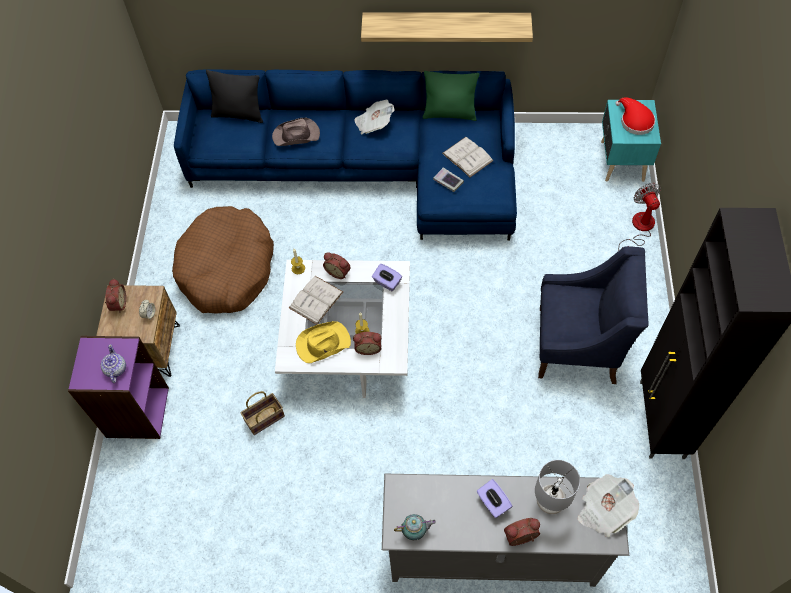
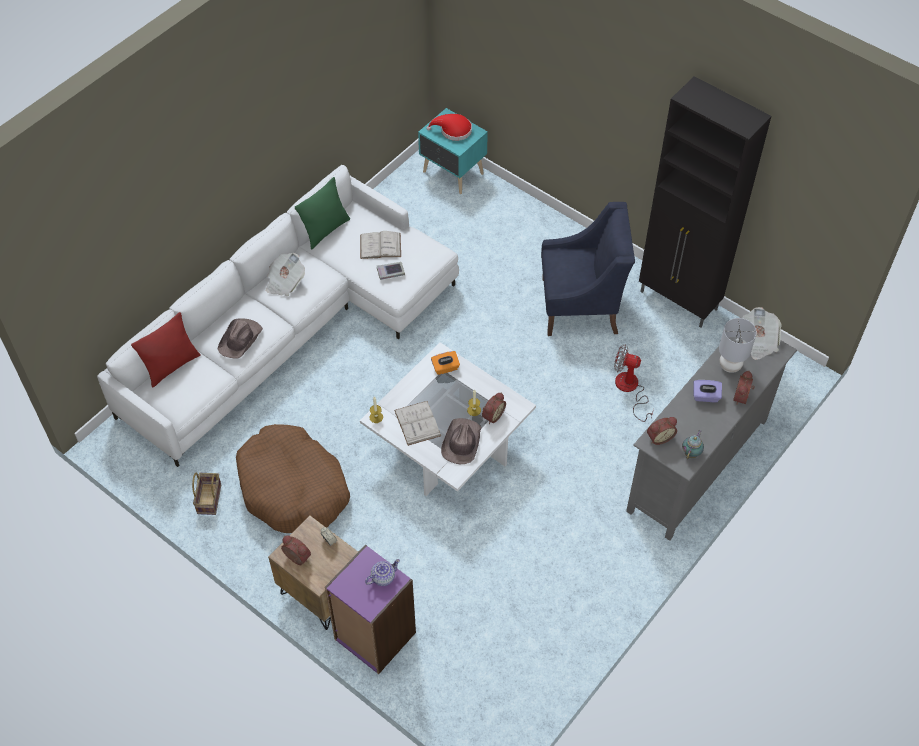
camera: 55 degrees left, 5 degrees down
(115, 369) = (382, 577): teapot -> teapot turned 120 degrees clockwise
(238, 114) = (172, 366): black pillow -> red pillow
(264, 419) = (465, 545): basket -> basket (210, 500)
(322, 343) = (461, 442): yellow hat -> brown hat
(338, 271) = (405, 392): alarm clock -> alarm clock (659, 437)
(367, 167) = (291, 329): blue sofa -> white sofa
(387, 282) = (445, 368): purple tissue box -> orange tissue box
(446, 24) = (286, 157): shelf -> none
(578, 345) = (581, 305): blue armchair -> blue armchair turned 45 degrees clockwise
(639, 228) = (519, 204): fan -> fan (630, 389)

